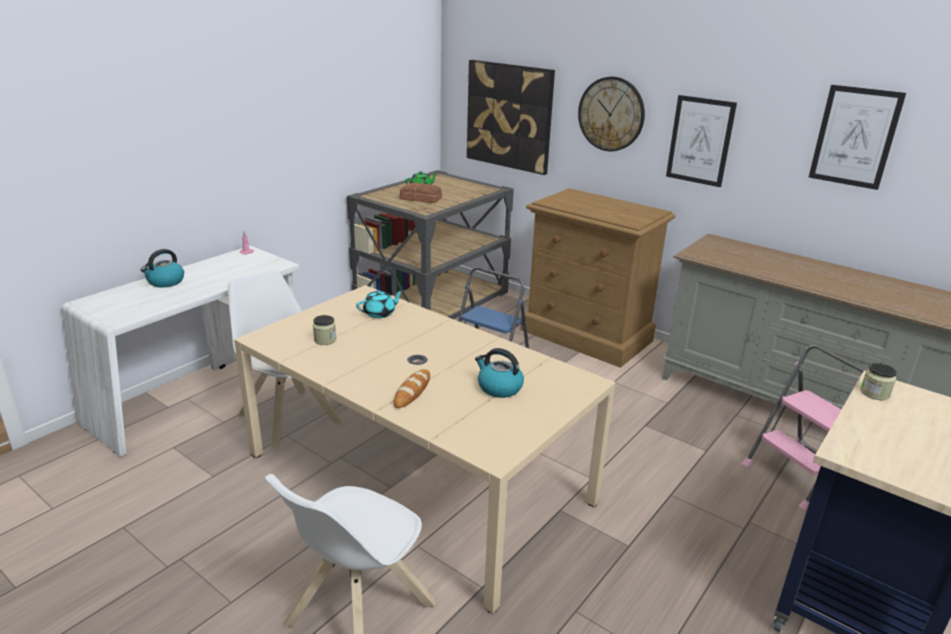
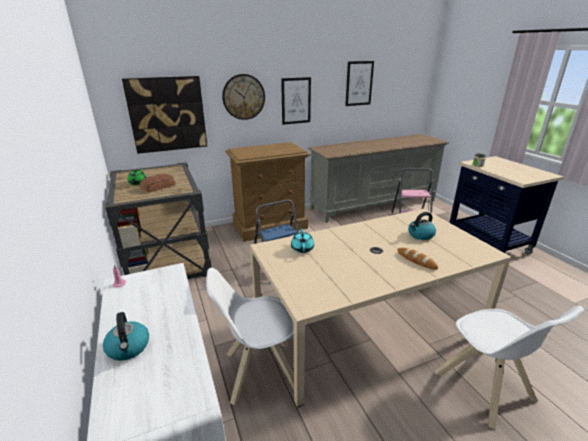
camera: 60 degrees left, 0 degrees up
(325, 340) = (329, 277): jar -> none

